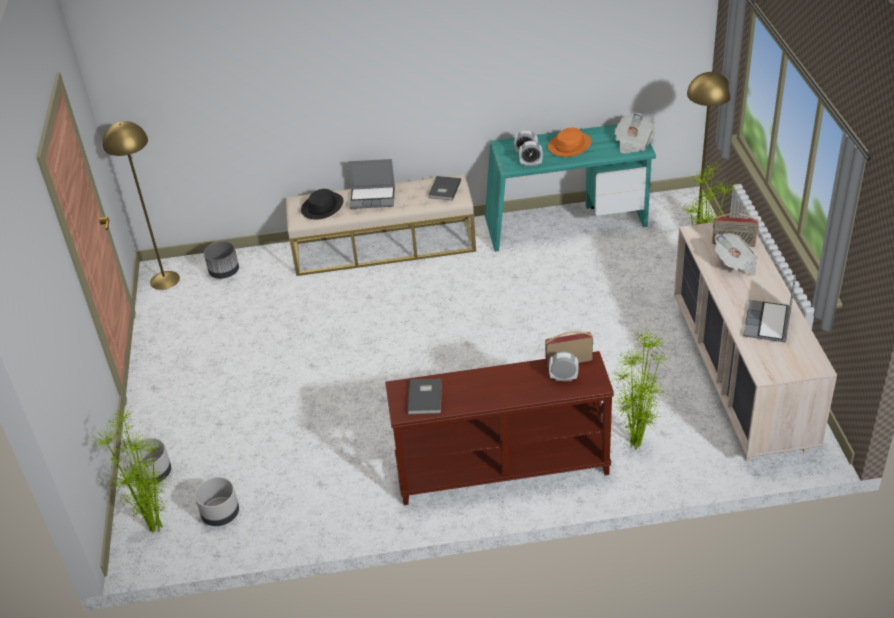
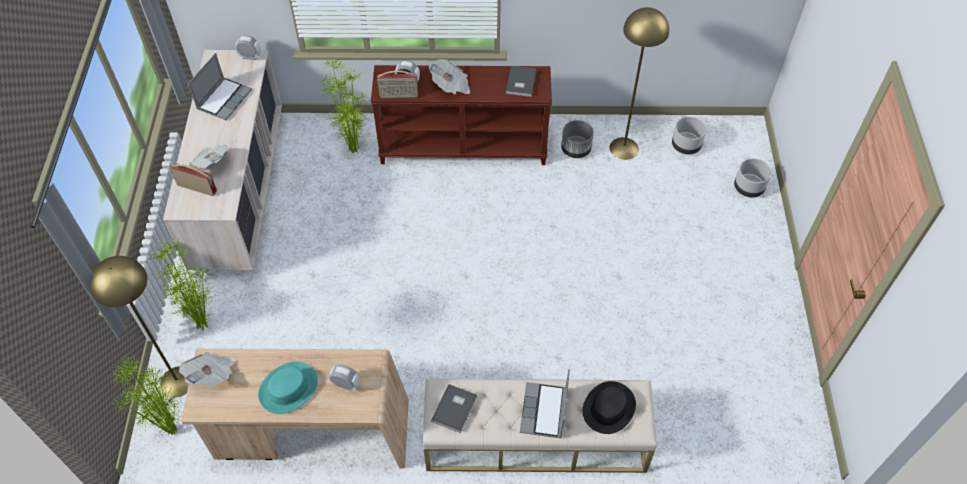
camera: 175 degrees left, 15 degrees up
(155, 527) = (736, 144): potted plant -> potted plant (172, 432)
(164, 280) = (799, 434): yellow floor lamp -> yellow floor lamp (624, 148)
(224, 272) = (728, 433): grey planter -> grey planter (575, 149)
(373, 198) = (544, 412): laptop -> laptop turned 90 degrees counterclockwise
(510, 381) = (451, 86): none -> newspaper
(531, 164) = (347, 361): alarm clock -> alarm clock (250, 57)
(566, 224) = (311, 433): turquoise desk -> beige desk
(569, 145) = (288, 388): orange hat -> turquoise hat

